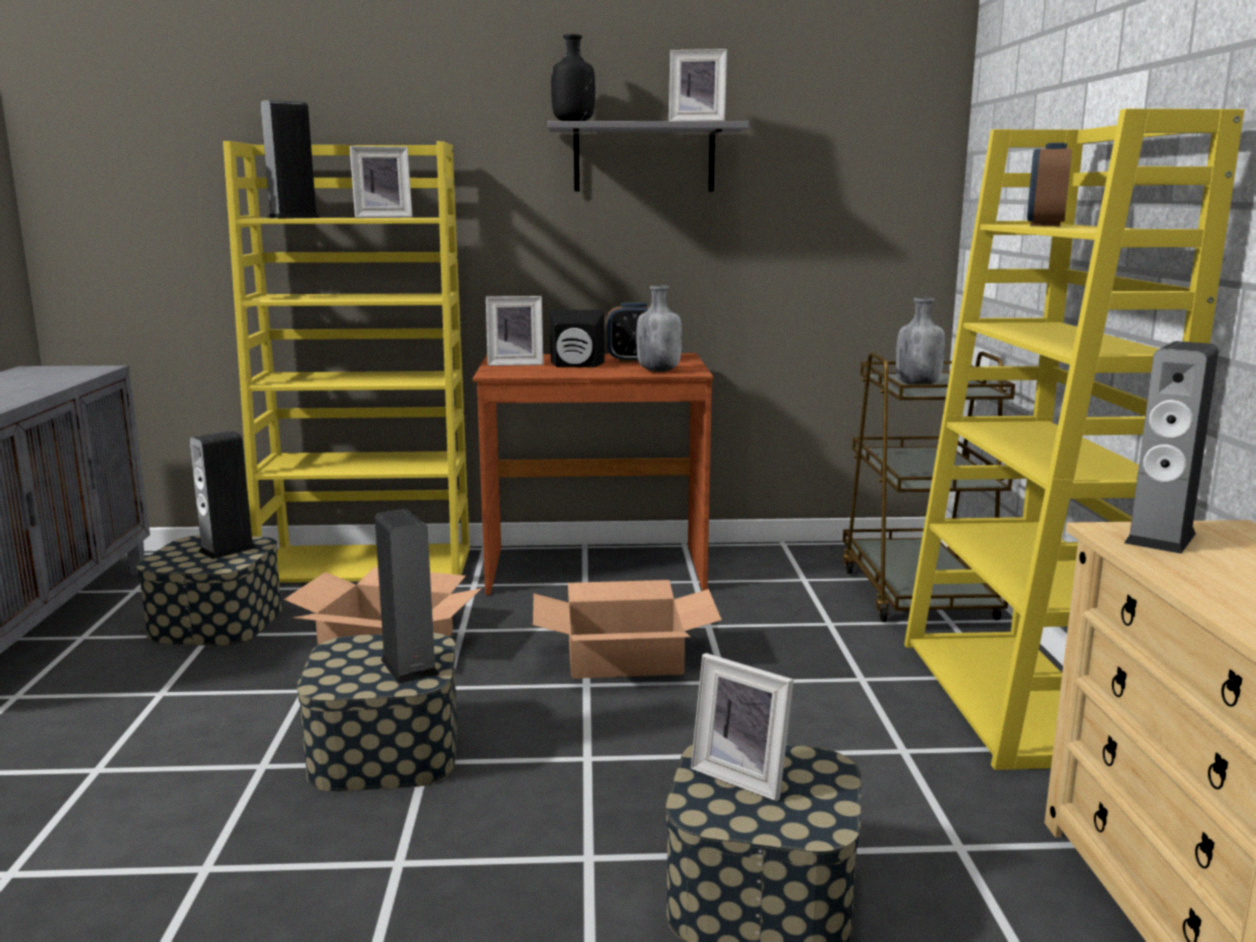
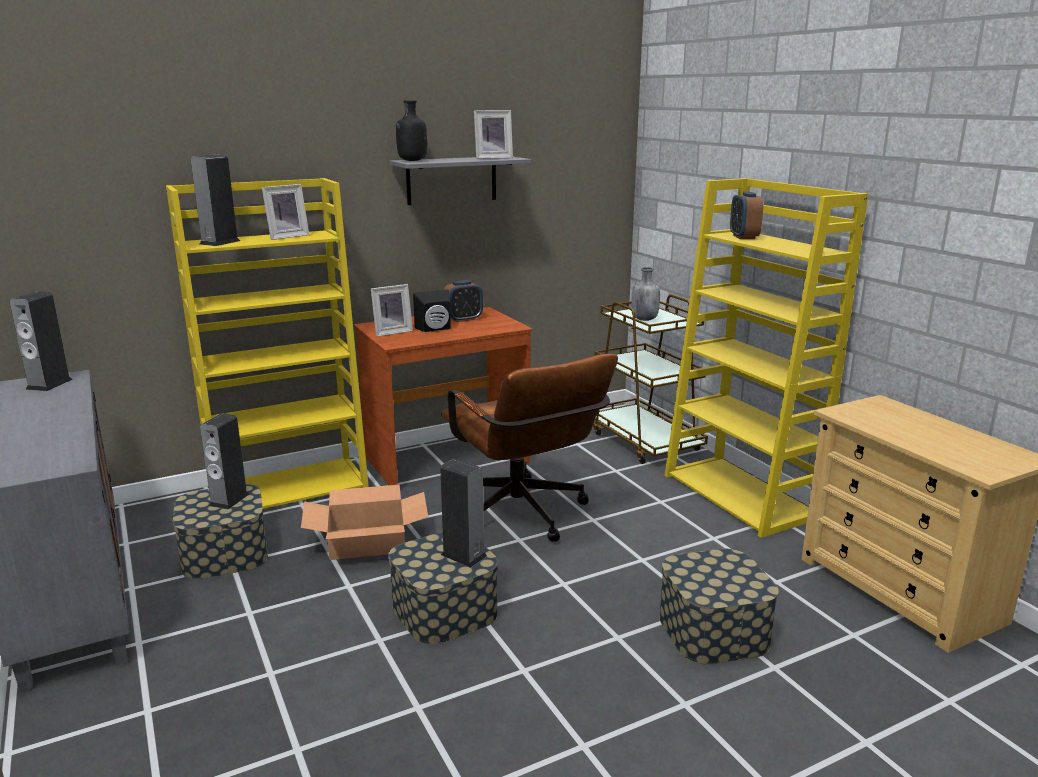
camera: 25 degrees left, 5 degrees up
(624, 657) = (523, 517): cardboard box -> brown office chair
(659, 370) = (494, 327): grey bottle -> none
(743, 776) = (703, 572): picture frame -> none
(1160, 538) = (860, 413): speaker -> speaker (49, 384)

